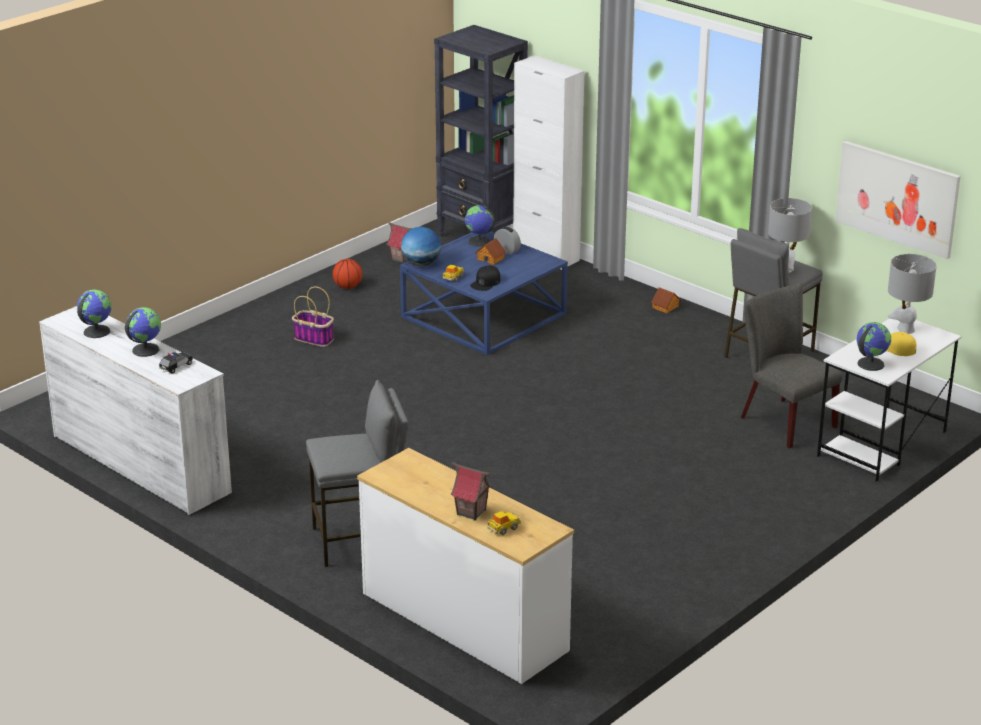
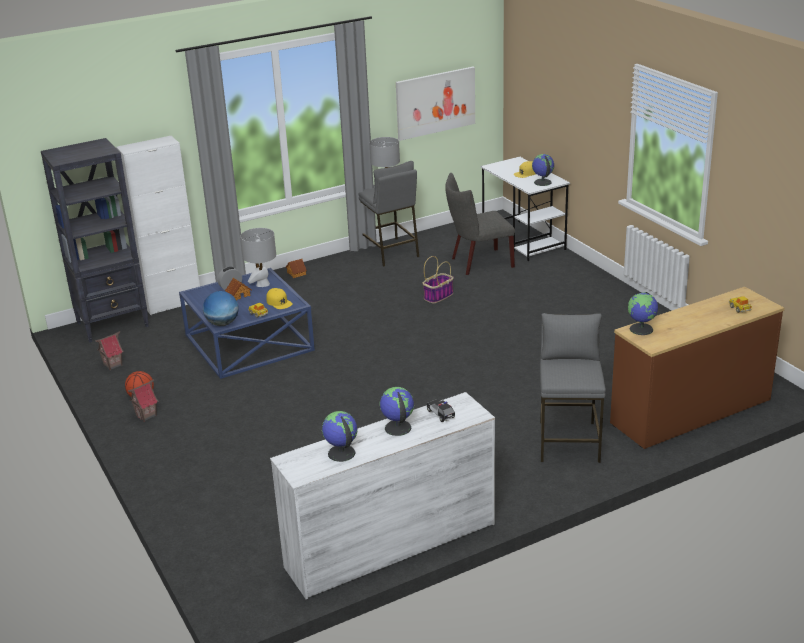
camera: 70 degrees left, 0 degrees up
(314, 339) = (223, 425): basket -> basket (438, 296)
(463, 623) = (691, 412): white dresser -> brown dresser
(471, 512) = (716, 317): toy house -> toy house (146, 415)
(479, 241) = (203, 296): globe -> globe (641, 329)
(485, 283) = (279, 302): black cap -> yellow cap
(905, 329) = (503, 167): grey table lamp -> grey table lamp (262, 284)

